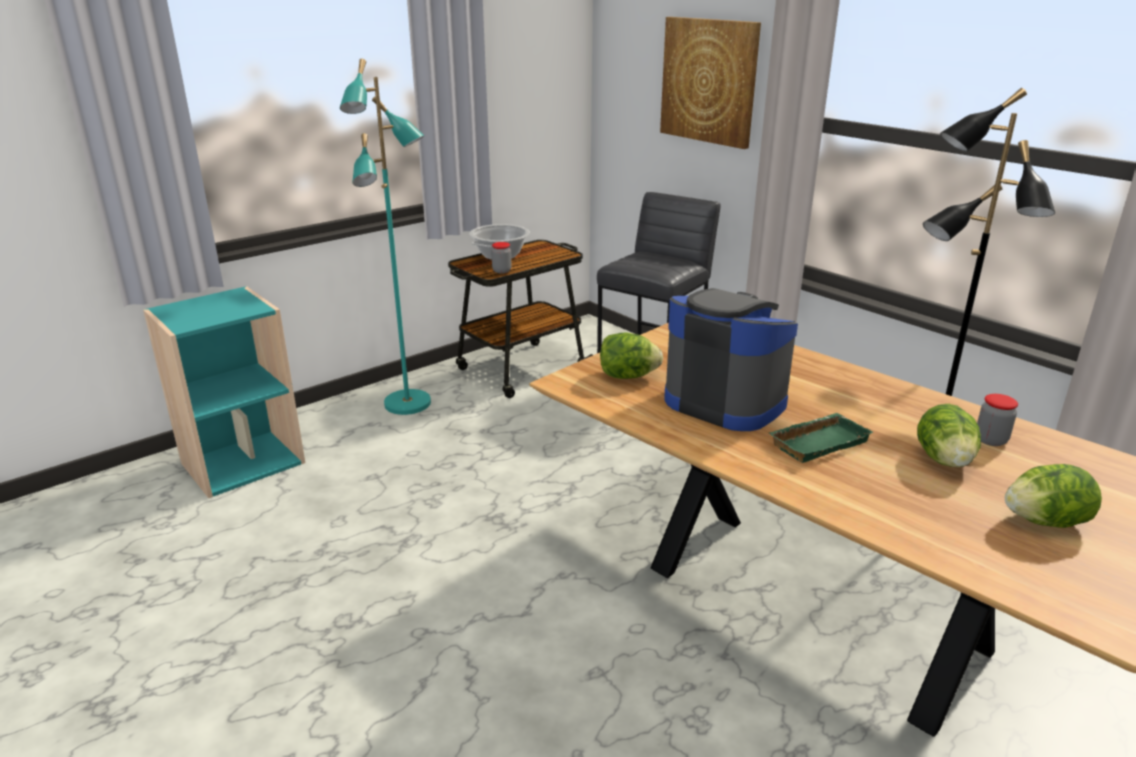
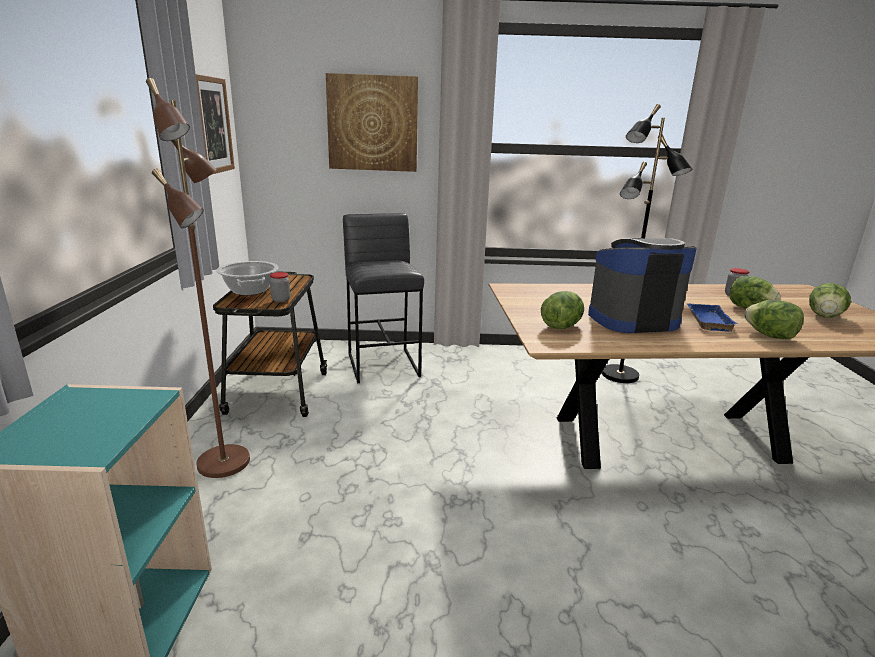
camera: 50 degrees left, 5 degrees down
(408, 404) = (225, 462): turquoise floor lamp -> brown floor lamp
(540, 77) = (213, 125): none -> picture
(818, 442) = (706, 320): green tray -> blue tray
(842, 490) = (770, 336): none -> lettuce

